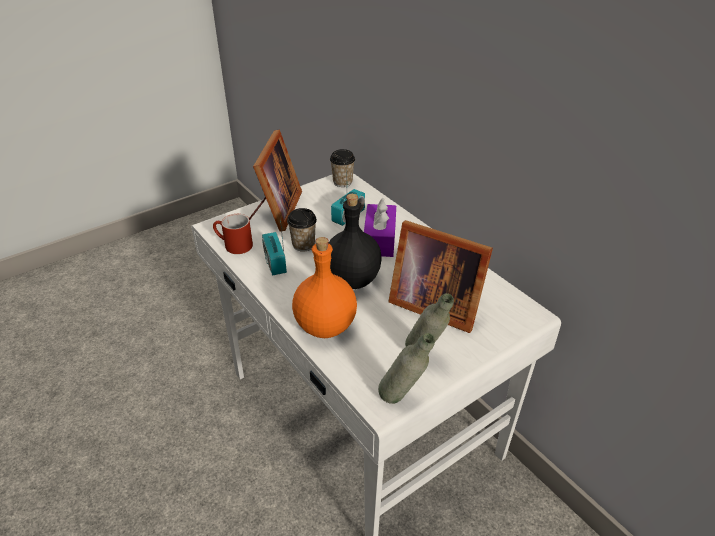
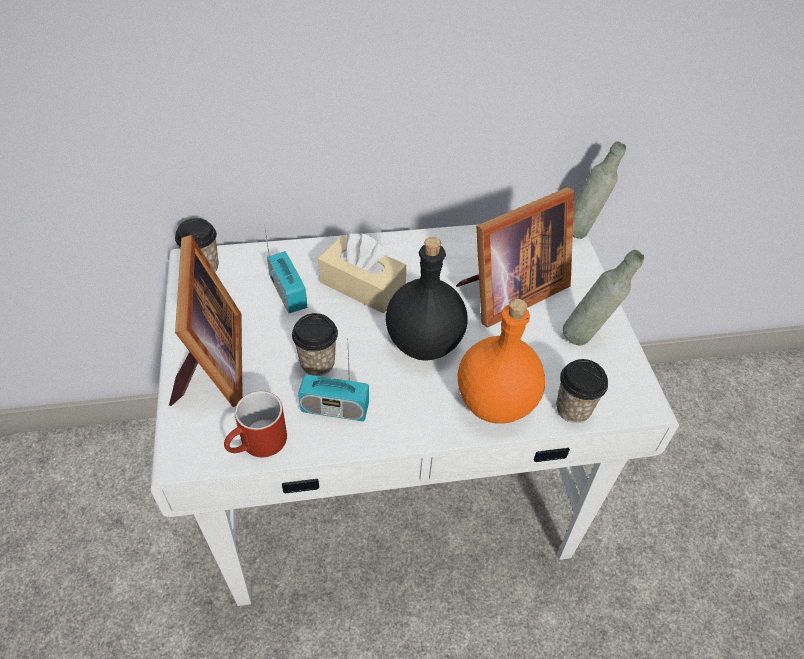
camera: 65 degrees left, 10 degrees up
(275, 211) = (211, 365): picture frame -> picture frame turned 45 degrees clockwise
(347, 367) = (573, 409): none -> cup
(379, 239) = (362, 285): purple tissue box -> beige tissue box
(402, 401) = (642, 382): grey bottle -> grey bottle (582, 230)

